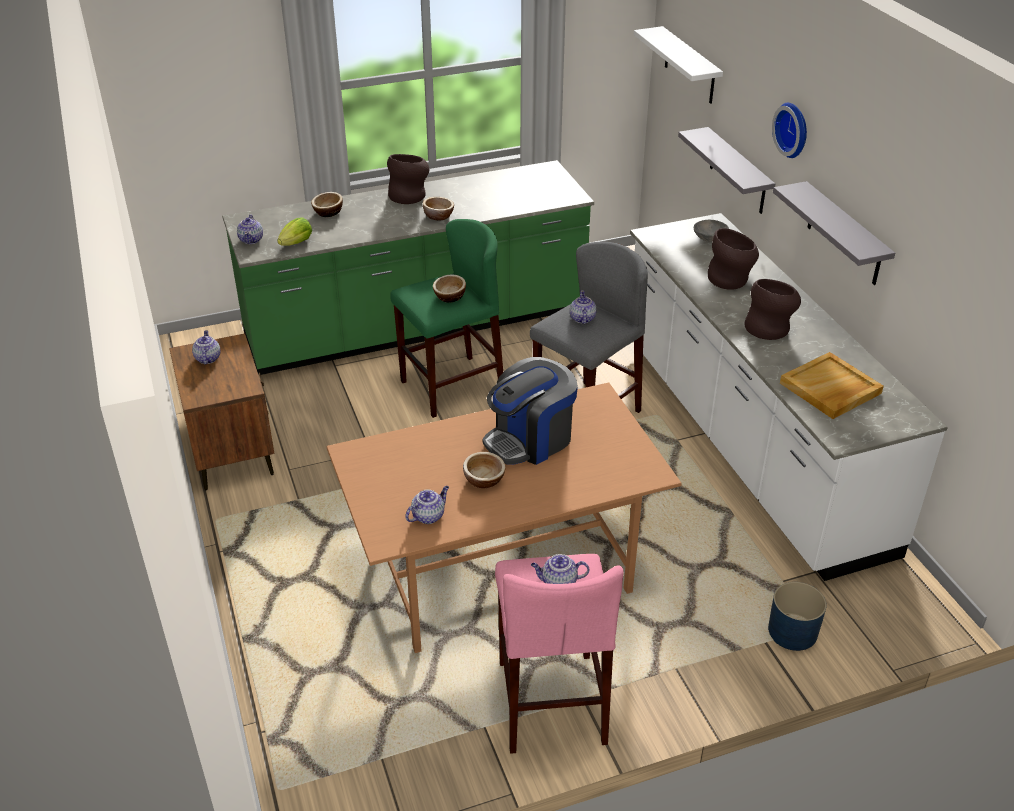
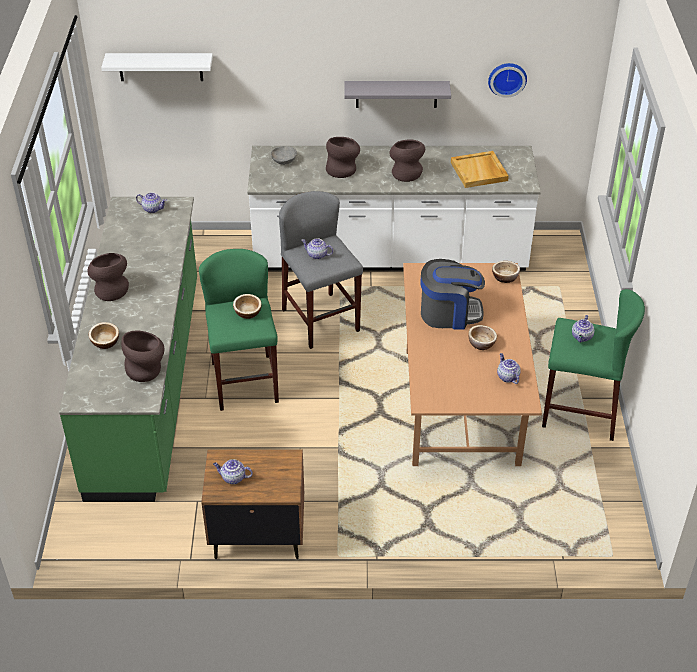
camera: 70 degrees left, 5 degrees up
(251, 239) = (120, 398): teapot -> teapot (152, 209)
(297, 243) = (147, 370): lettuce -> brown vase
(438, 216) = (158, 280): bowl -> bowl (505, 277)
(530, 440) = (449, 313): coffee machine -> coffee machine turned 75 degrees counterclockwise
(551, 701) = (580, 412): pink stool -> green stool
(738, 172) = (256, 111): grey shelf -> none
(792, 631) = (559, 297): blue planter -> none
(794, 129) = (318, 56): wall clock -> wall clock (507, 78)

